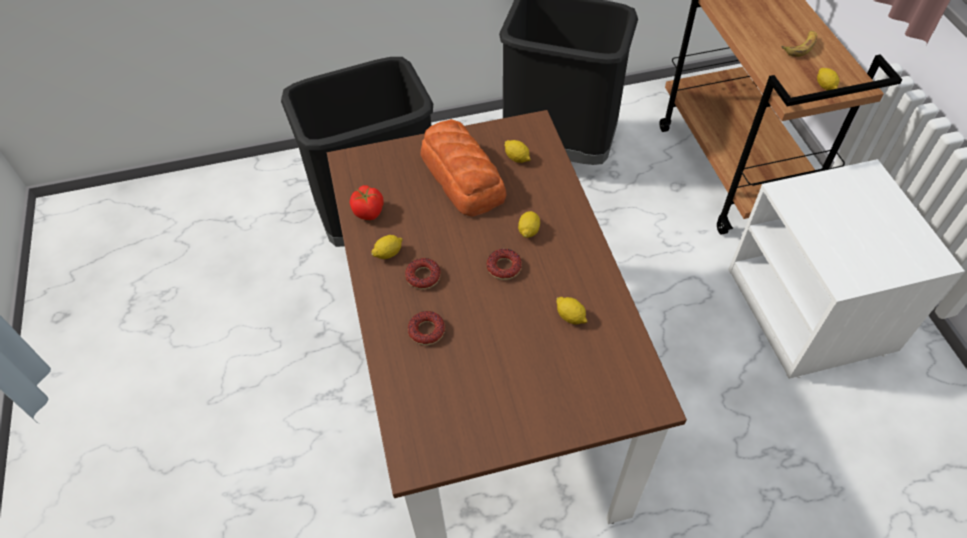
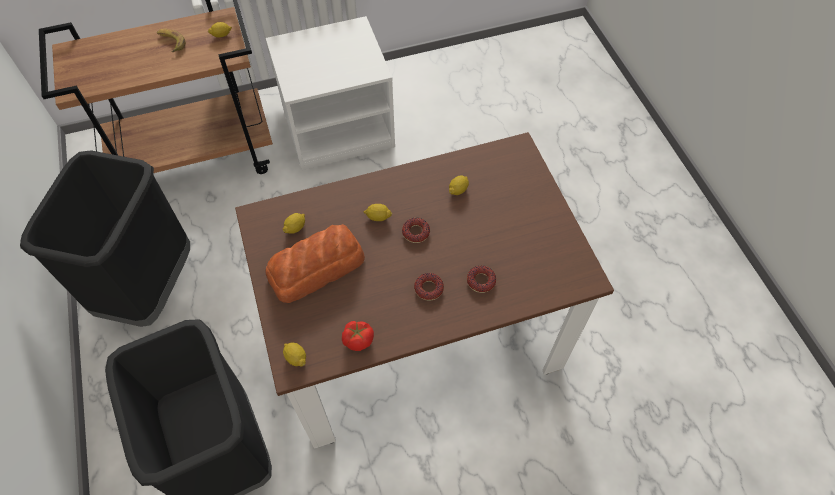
camera: 95 degrees left, 5 degrees up
(388, 253) = (405, 318): lemon -> lemon (296, 357)

